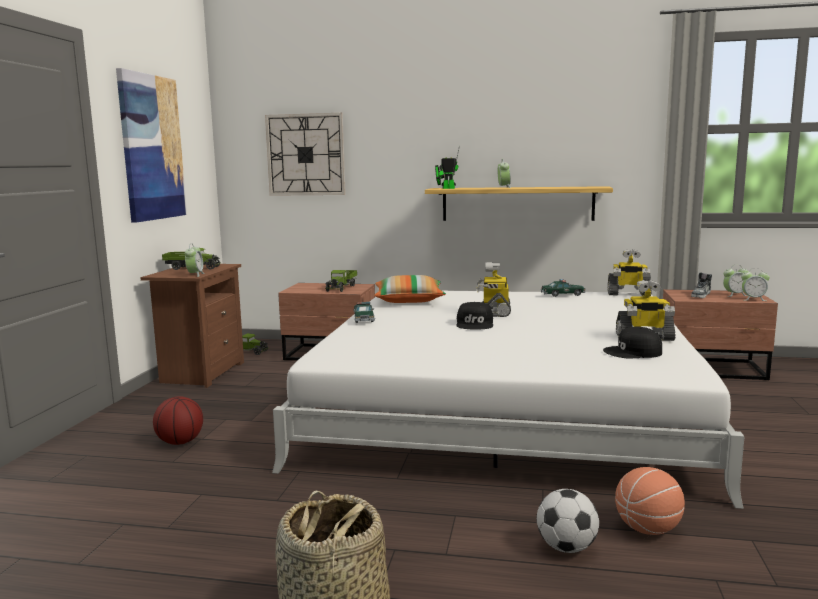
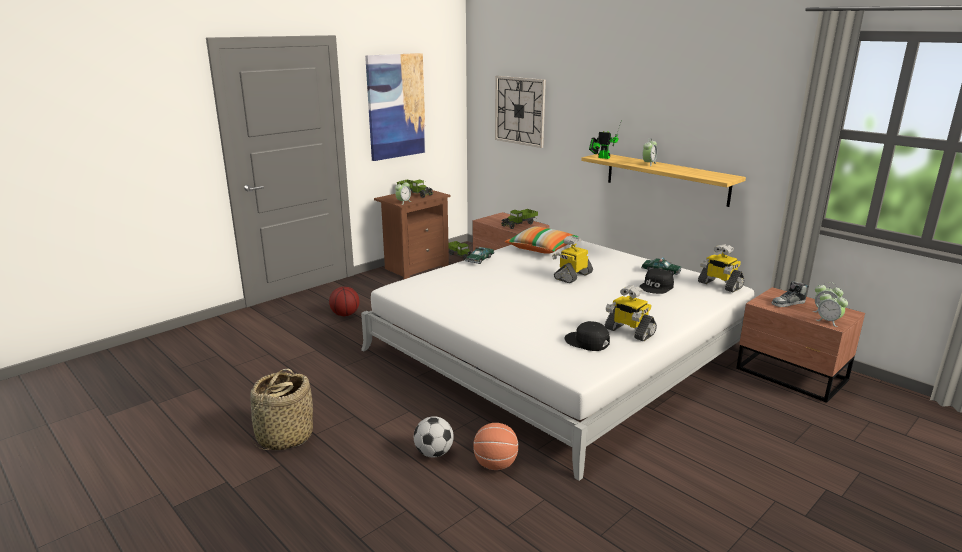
camera: 35 degrees right, 10 degrees up
(475, 324) = (534, 284): black cap -> black cap (657, 287)

